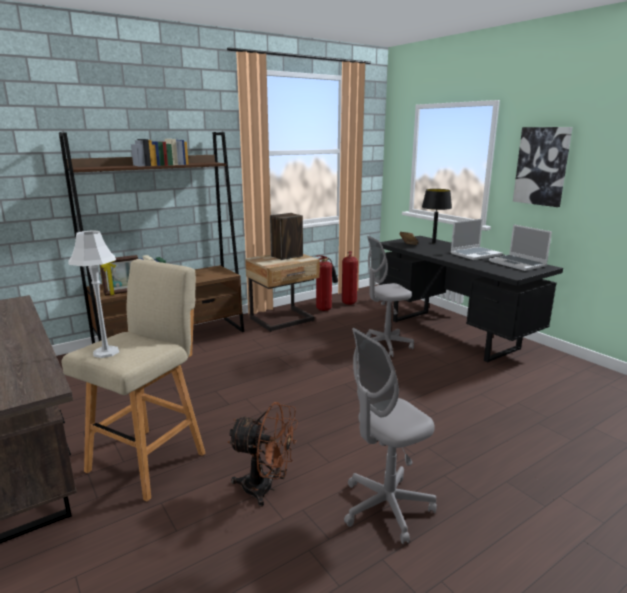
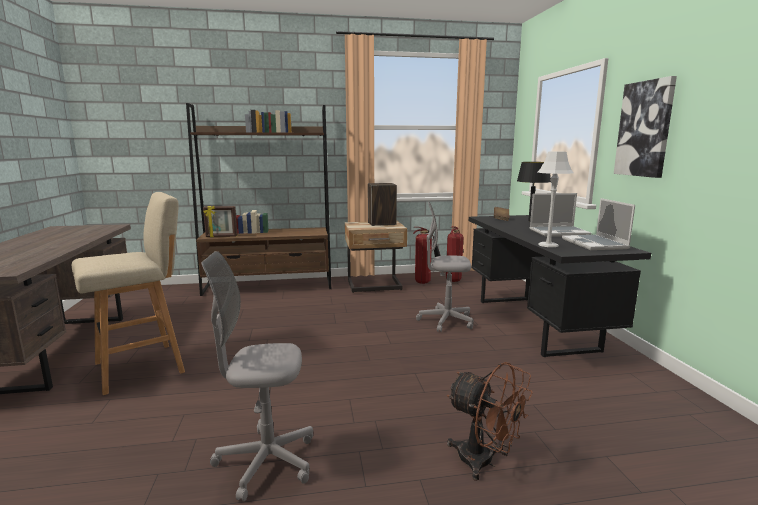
camera: 25 degrees right, 5 degrees down
(106, 352) = (95, 259): grey table lamp -> grey table lamp (548, 245)
(266, 488) = (191, 412): brown fan -> brown fan (484, 462)

